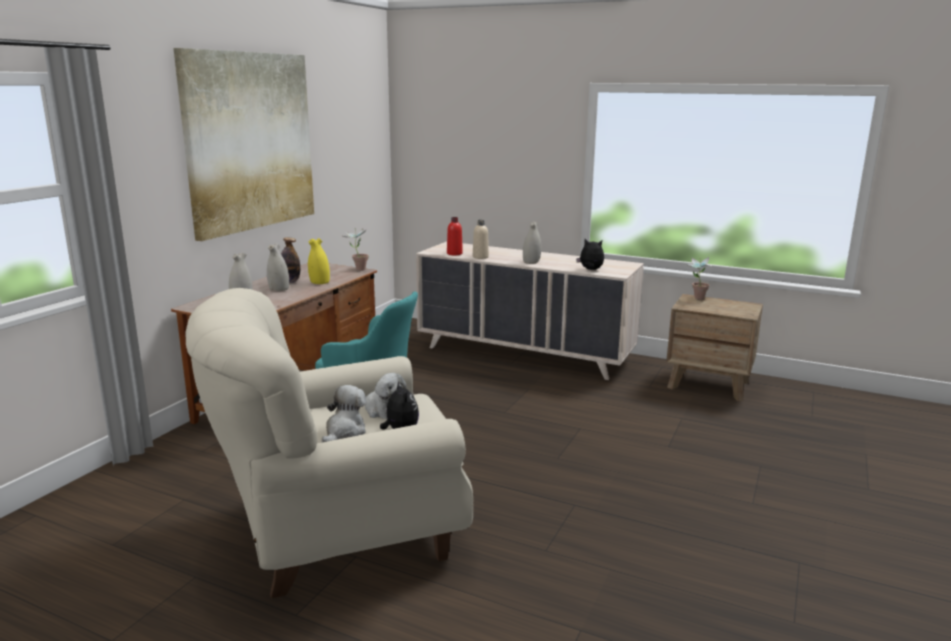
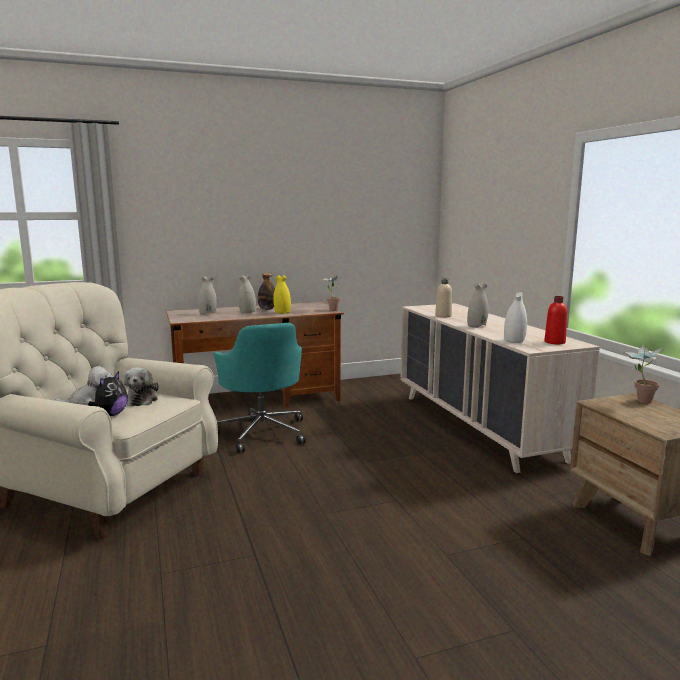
camera: 45 degrees right, 5 degrees down
(250, 142) = (259, 197): picture -> none
(454, 253) = (430, 311): red bottle -> red bottle (554, 342)
(590, 270) = (514, 340): plush toy -> white vase

